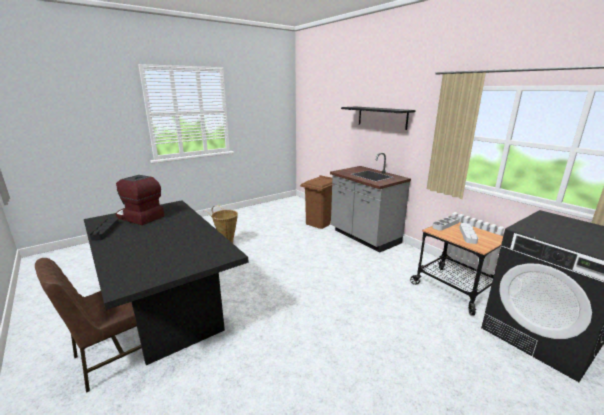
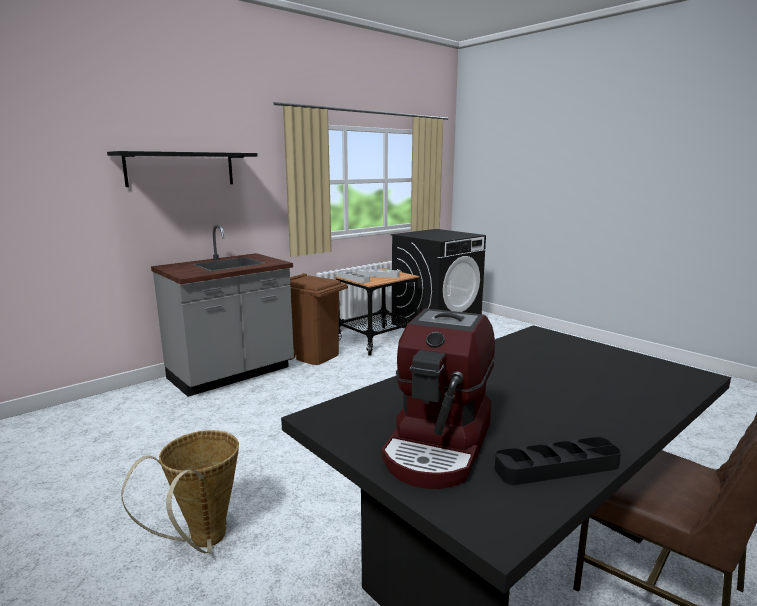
camera: 95 degrees left, 5 degrees down
(319, 223) = (139, 412): brown trash can -> brown trash can (314, 355)

